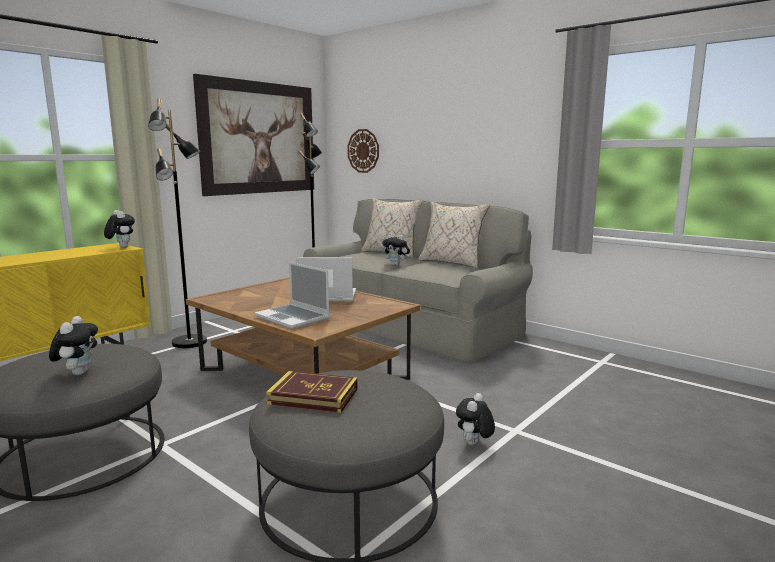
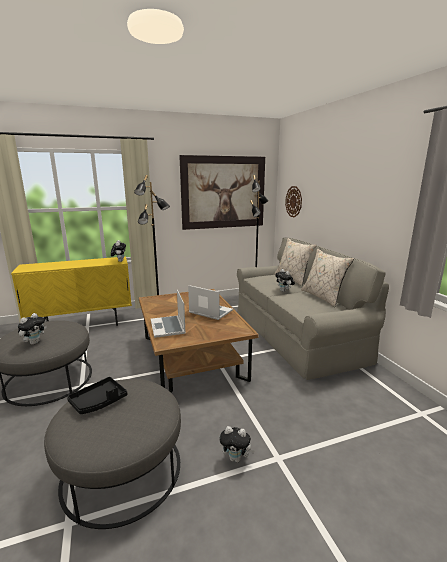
camera: 30 degrees right, 5 degrees up
(313, 396) = (99, 401): book -> black tray
(474, 444) = (236, 458): plush toy -> plush toy turned 135 degrees counterclockwise

